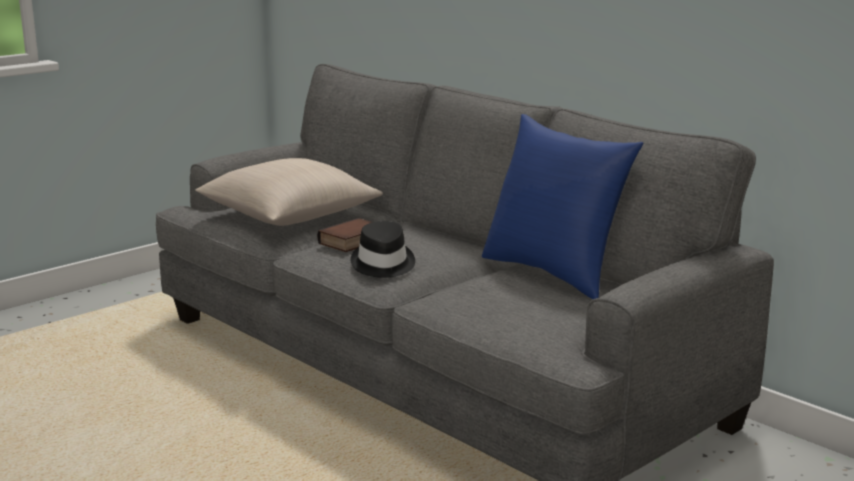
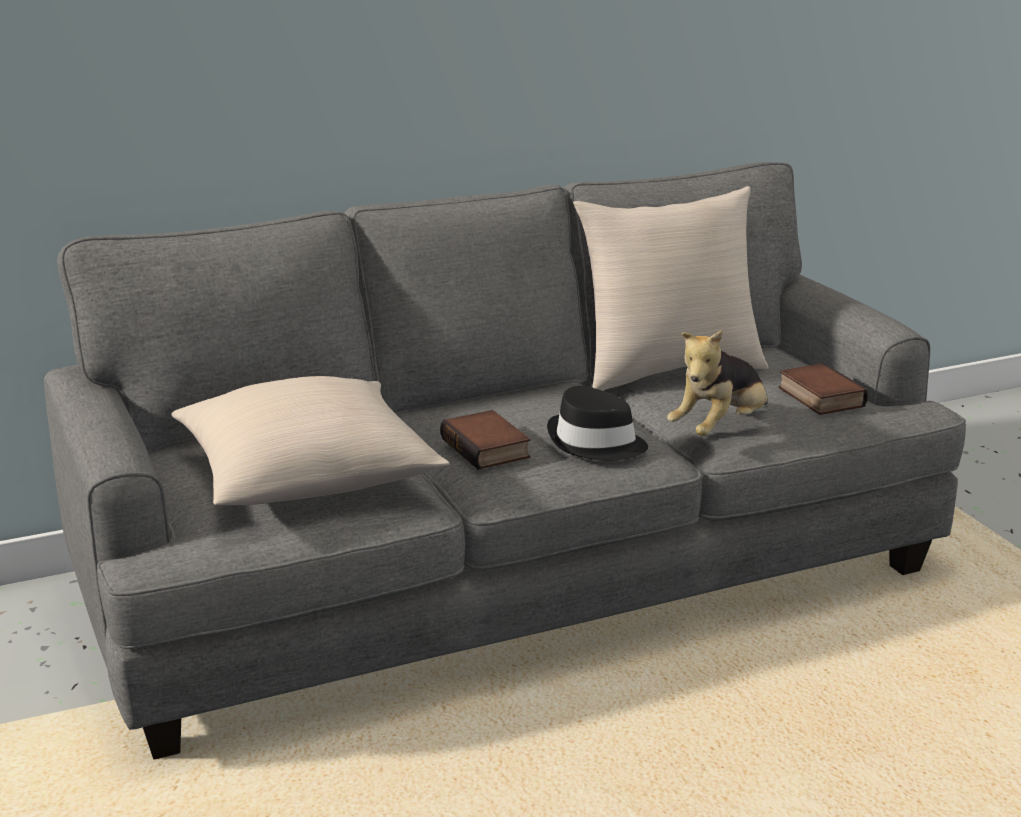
camera: 70 degrees left, 5 degrees up
(447, 295) = (720, 429): none -> plush toy
(546, 319) = (818, 397): none -> book
(554, 273) = (668, 370): blue pillow -> beige pillow

